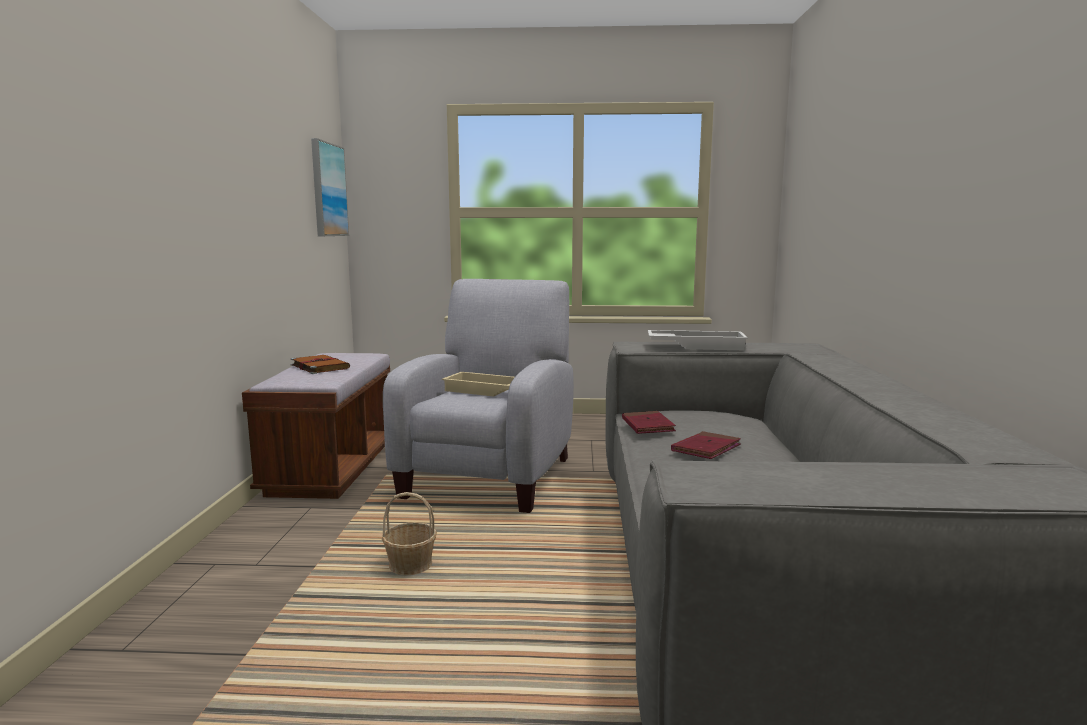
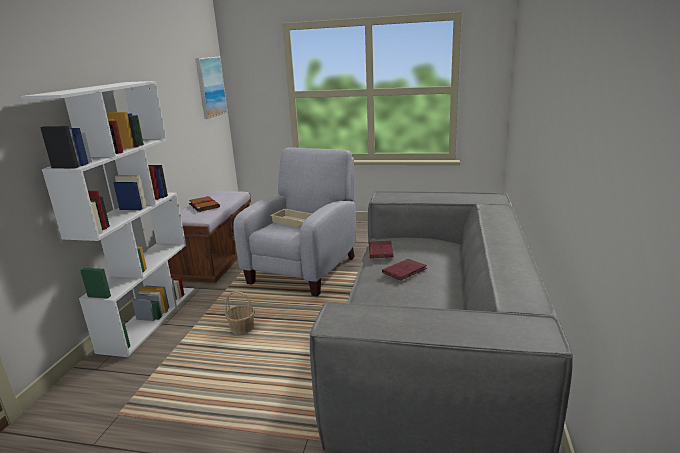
camera: 10 degrees right, 10 degrees up
(223, 556) = (149, 318): none -> white bookcase
(696, 346) = (422, 196): white tray -> none

